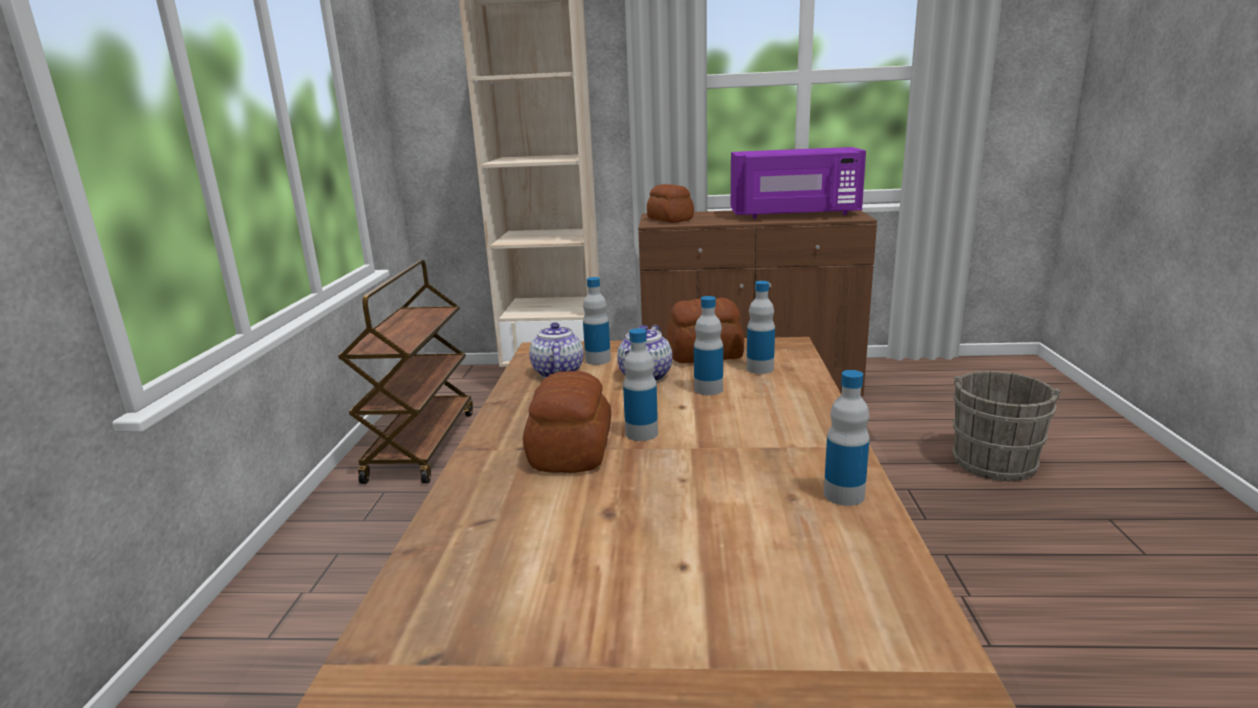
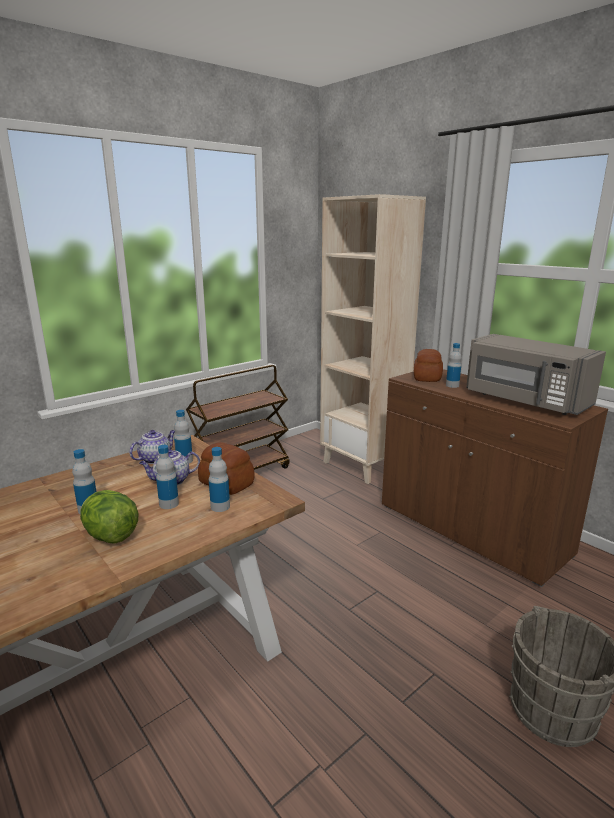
camera: 45 degrees right, 0 degrees up
(572, 451) = (54, 502): bread -> none
(743, 432) = (110, 535): none -> lettuce
(795, 214) = (524, 401): purple microwave -> grey microwave
(844, 495) = (42, 593): bottle -> bottle (452, 385)

